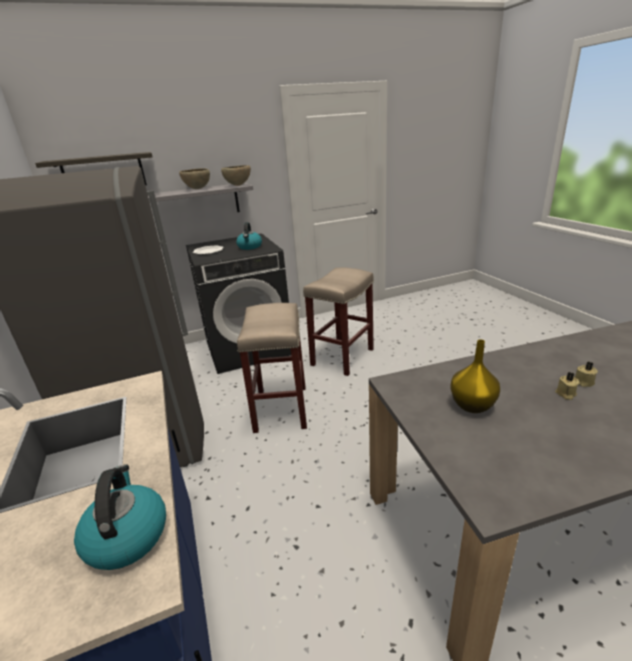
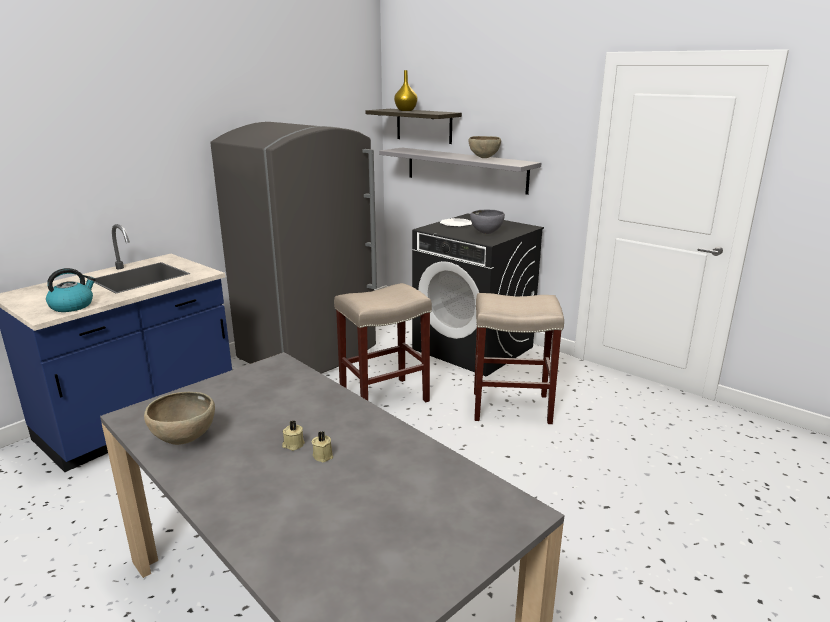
camera: 60 degrees right, 5 degrees down
(238, 185) = (515, 163): brown bowl -> brown bowl (184, 440)
(250, 247) = (486, 233): kettle -> grey bowl
(471, 405) = (255, 399): yellow vase -> yellow vase (405, 110)

